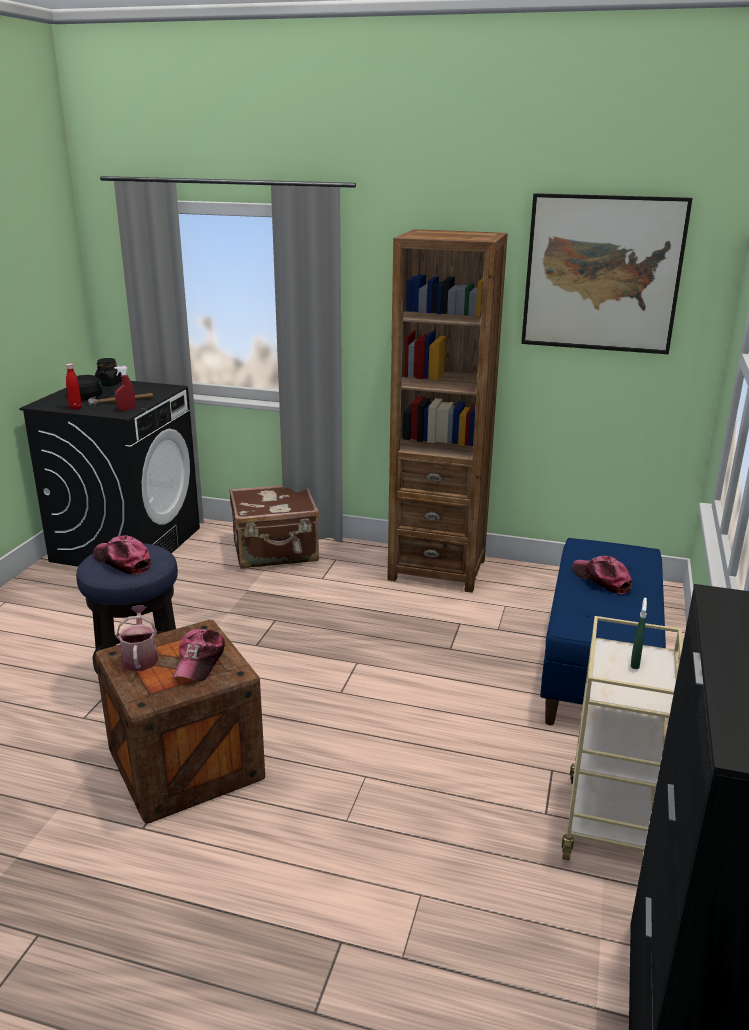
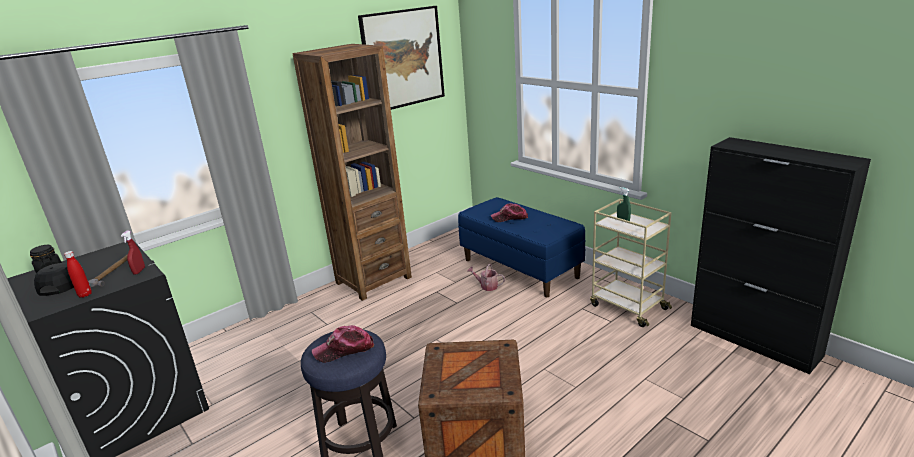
camera: 55 degrees left, 0 degrees up
(140, 657) = (450, 383): watering can -> watering can (486, 286)
(199, 662) = (479, 358): cap -> none
(276, 552) = (265, 333): brown suitcase -> none

